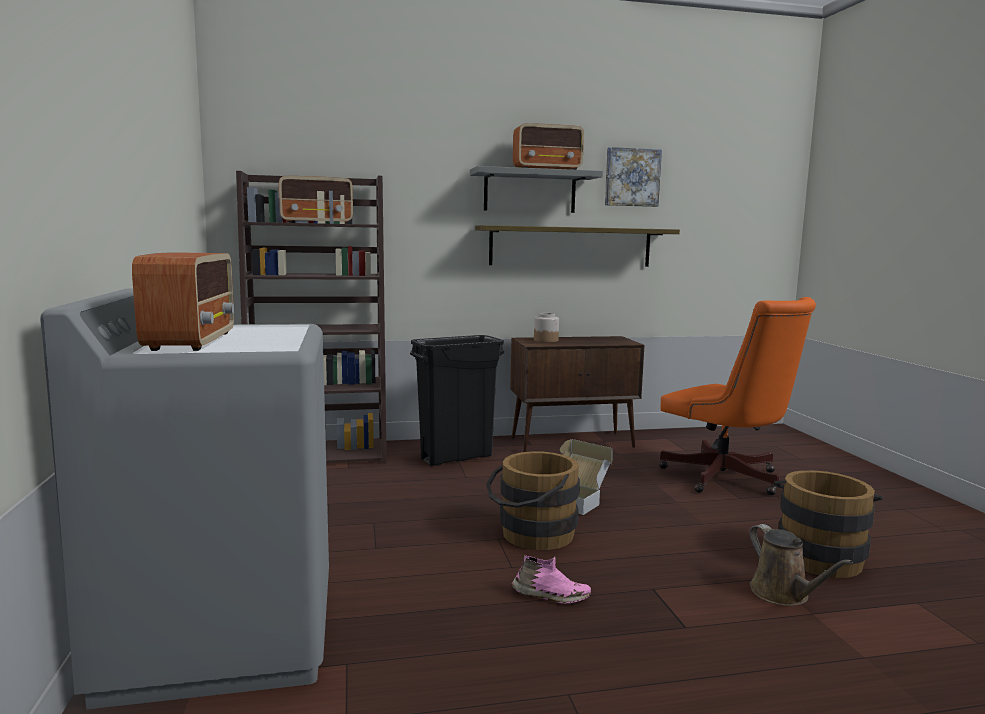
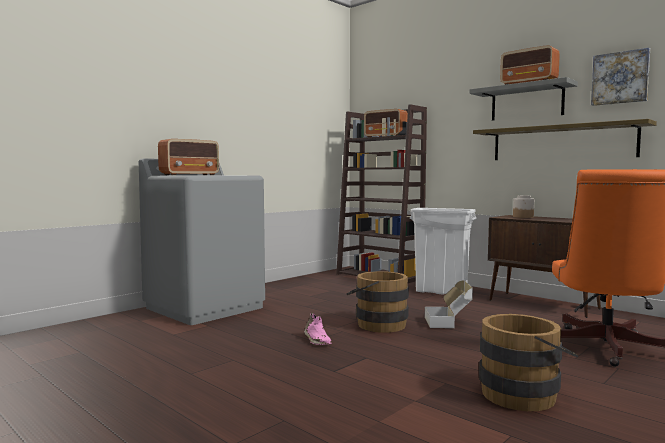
camera: 55 degrees right, 5 degrees down
(457, 458) = (441, 292): black trash can -> white trash can
(783, 594) = (427, 389): brown watering can -> none

